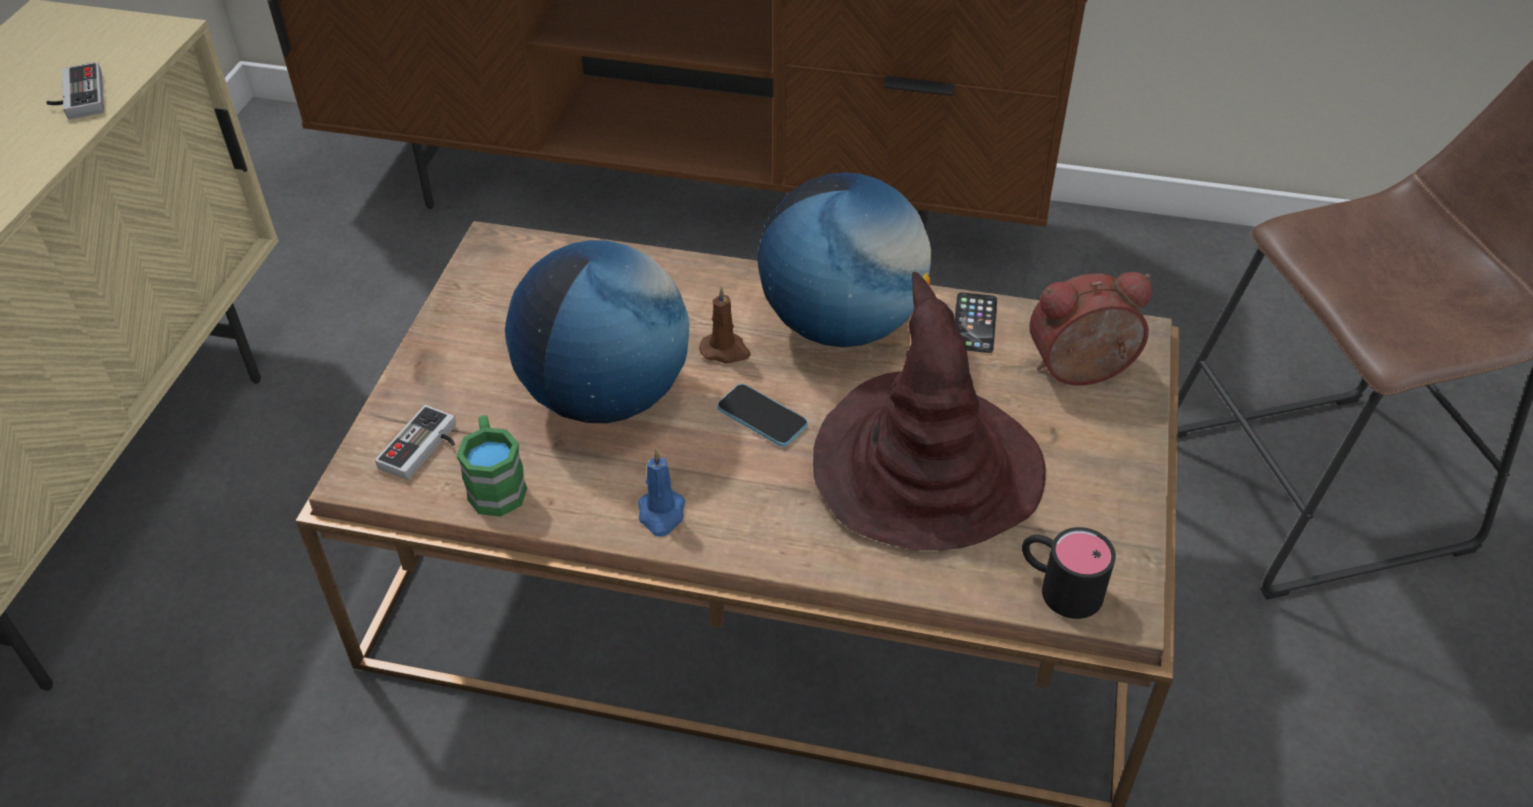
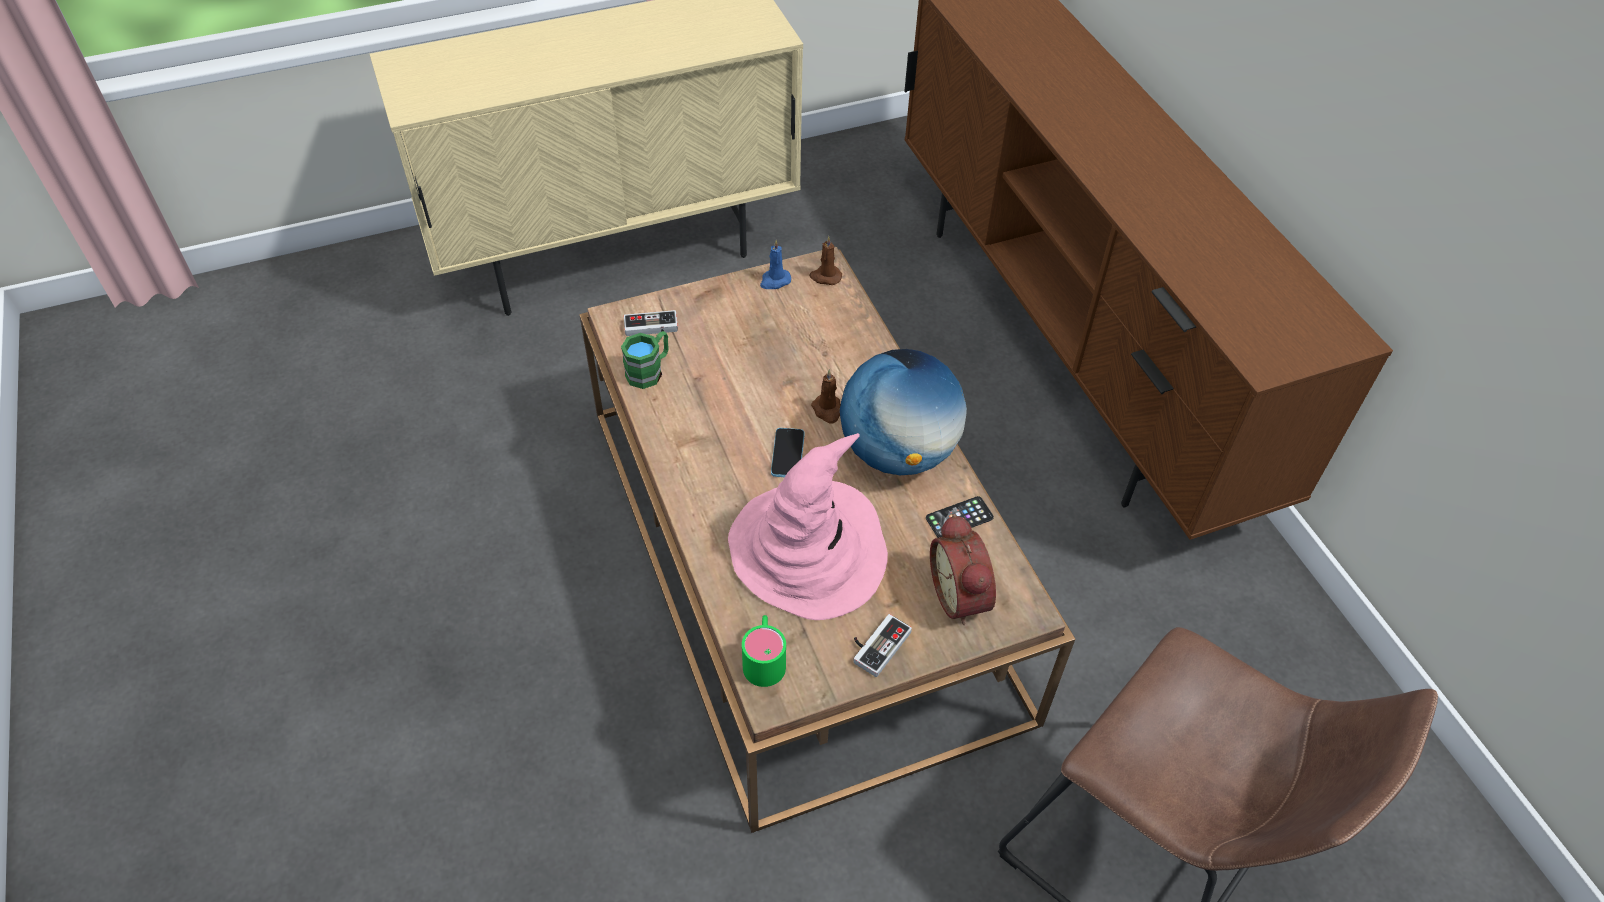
camera: 55 degrees right, 5 degrees up
(76, 97) = (698, 45): game controller -> game controller (876, 644)
(513, 252) = (825, 277): none -> brown candle
(606, 396) = (747, 378): globe -> none
(661, 514) = (680, 448): blue candle -> blue candle (774, 281)
(926, 468) = (809, 550): brown hat -> pink hat
(1058, 586) = (764, 658): black mug -> green mug
(1082, 373) = (962, 595): alarm clock -> alarm clock turned 150 degrees counterclockwise

